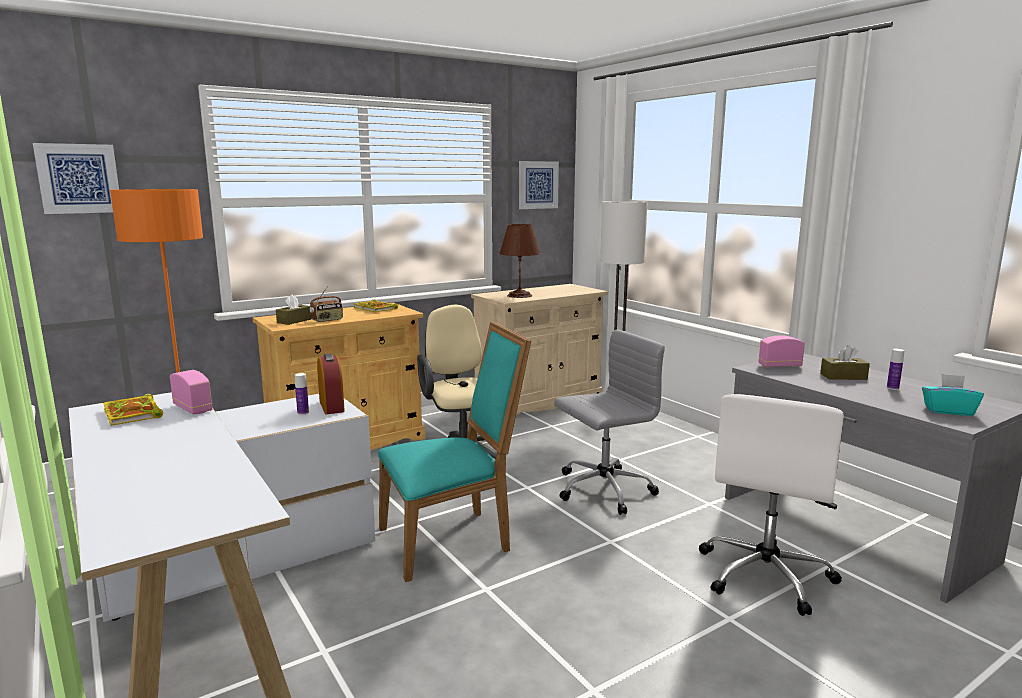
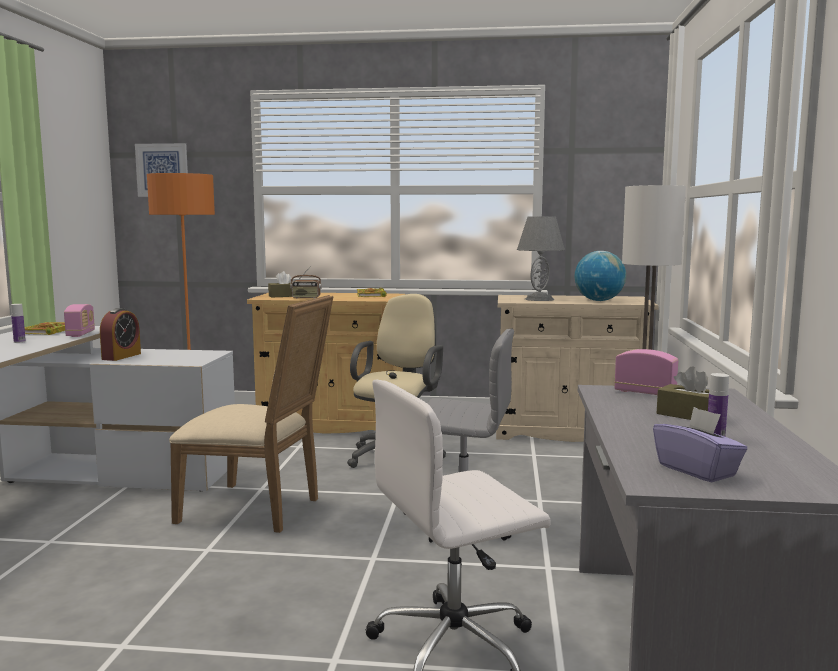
camera: 40 degrees right, 5 degrees down
(303, 413) = (171, 358): bottle -> bottle (19, 342)
(331, 406) = (198, 358): alarm clock -> alarm clock (121, 356)
(451, 540) = (258, 509): turquoise chair -> beige chair
(519, 295) = (539, 299): brown table lamp -> grey table lamp
(537, 185) = (609, 174): picture -> none
(562, 292) = (599, 300): none -> globe
(948, 411) = (697, 470): turquoise tissue box -> purple tissue box

